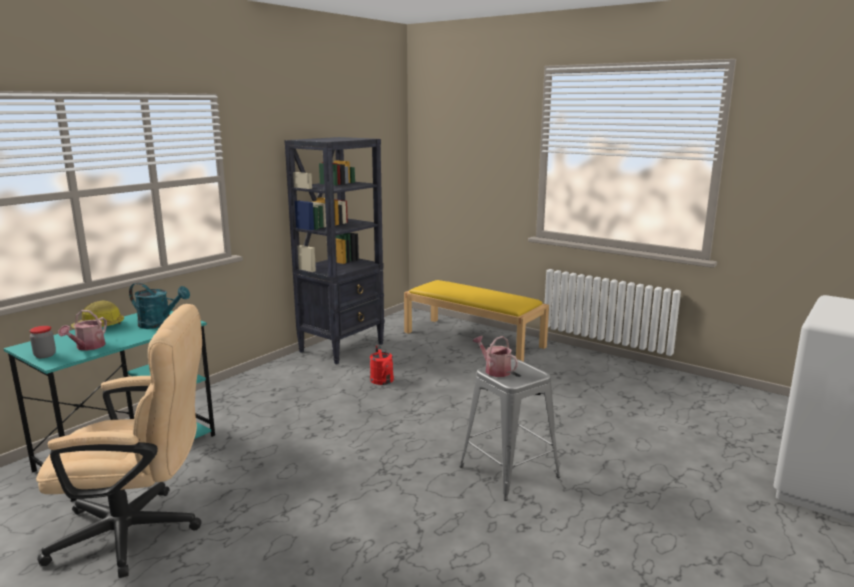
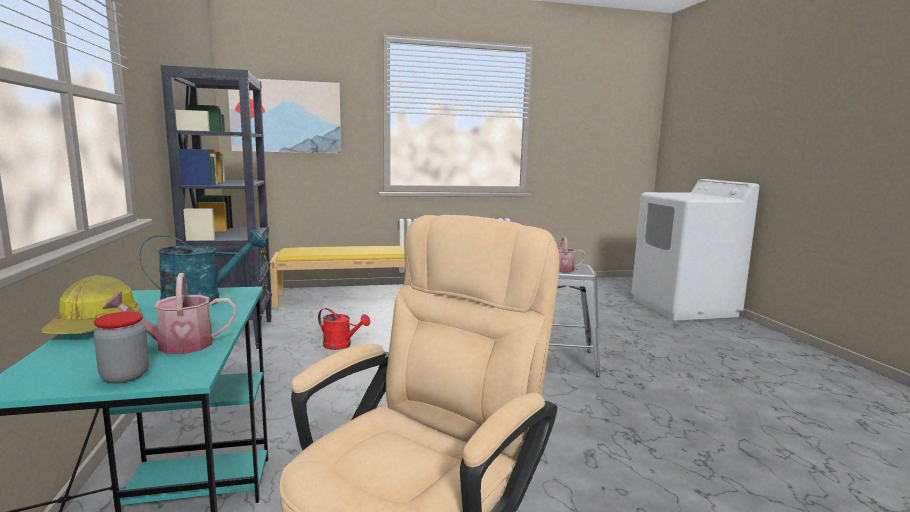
camera: 50 degrees left, 5 degrees down
(88, 347) = (176, 345): watering can -> watering can turned 105 degrees clockwise
(456, 155) = (286, 116): none -> picture

